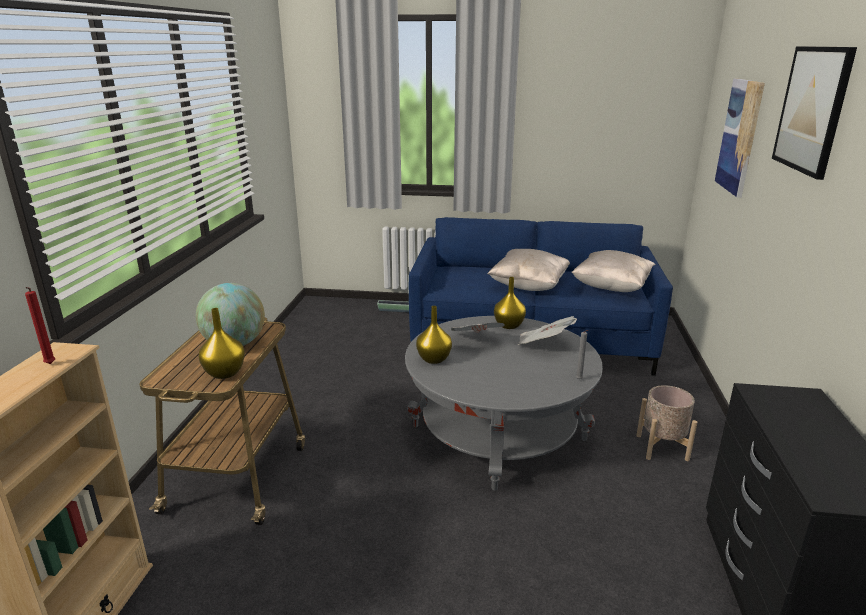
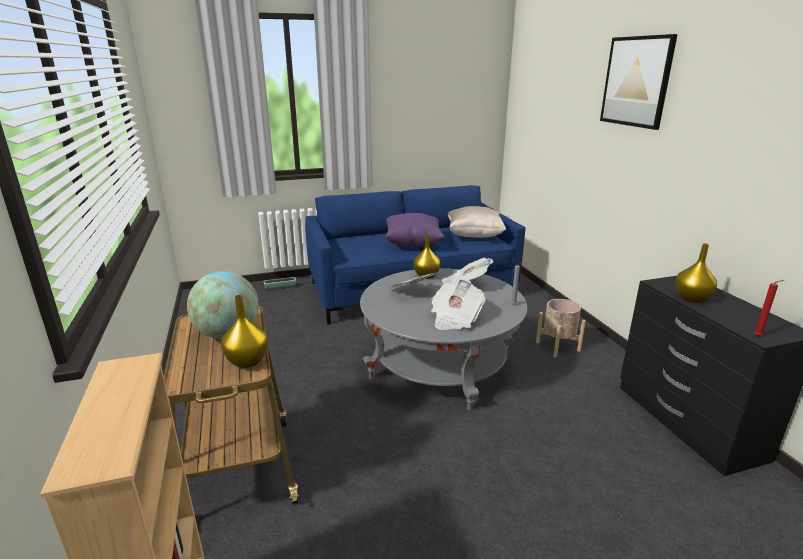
camera: 25 degrees left, 0 degrees up
(49, 364) = (131, 384): red candle -> red candle (759, 336)
(434, 359) = (393, 313): yellow vase -> yellow vase (692, 298)
(494, 380) = (455, 318): none -> newspaper
(528, 286) = (413, 244): beige pillow -> purple pillow
(739, 136) = (554, 109): picture -> none

